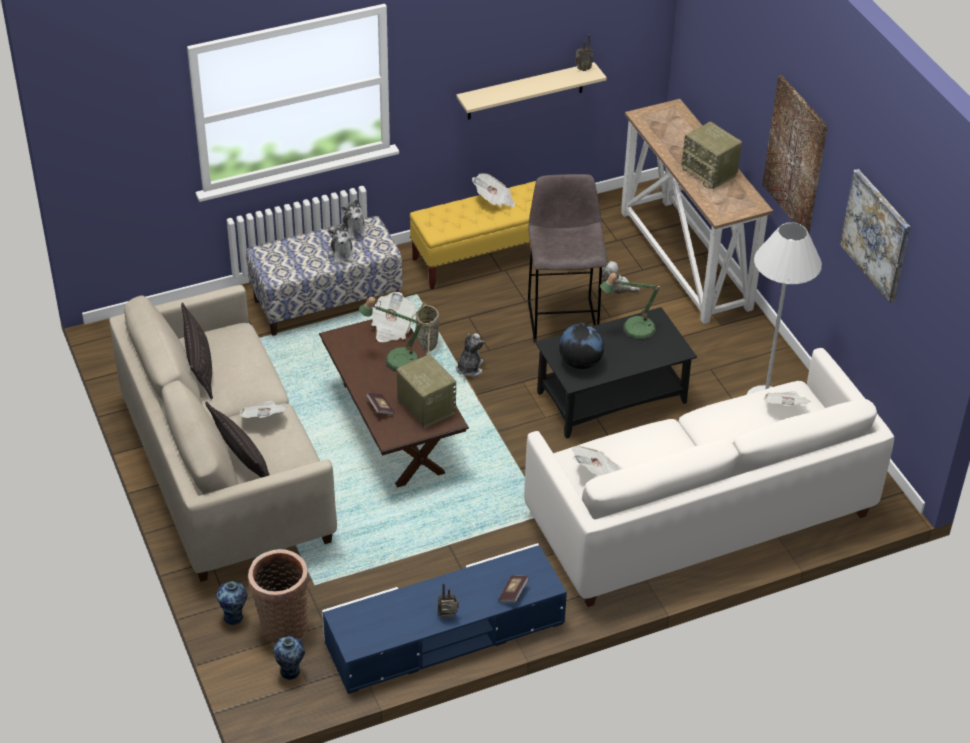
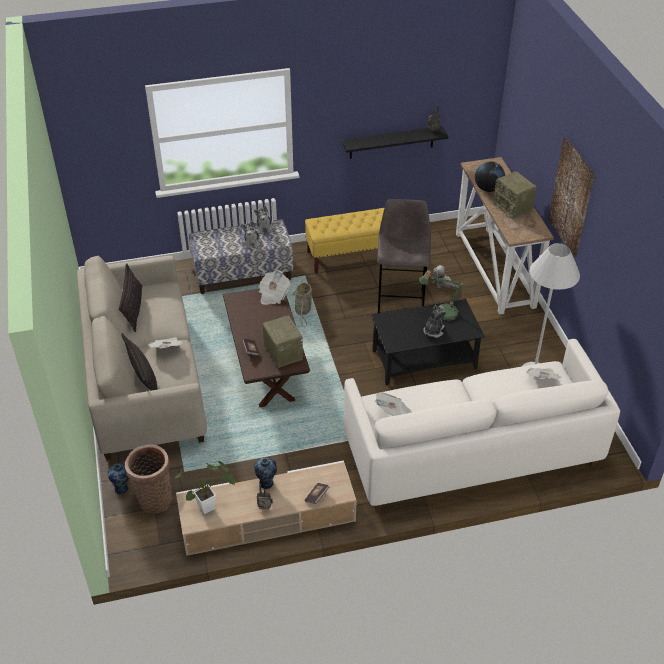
camera: 10 degrees right, 0 degrees up
(290, 672) = (150, 534): vase -> vase (266, 484)
(373, 622) = (210, 506): none -> potted plant
(396, 359) = (270, 317): table lamp -> none
(444, 633) = (267, 519): blue tv stand -> beige tv stand
(469, 368) = (329, 329): plush toy -> plush toy (433, 331)
(494, 200) = (364, 216): newspaper -> none
(525, 91) = (391, 142): beige shelf -> black shelf
(580, 362) = (399, 332): globe -> globe (488, 189)
(876, 235) = (622, 258): picture -> none

